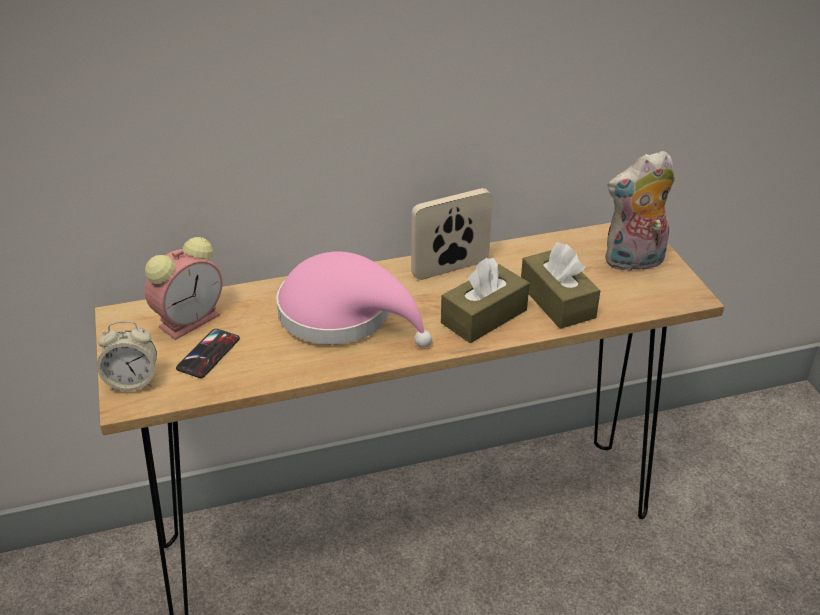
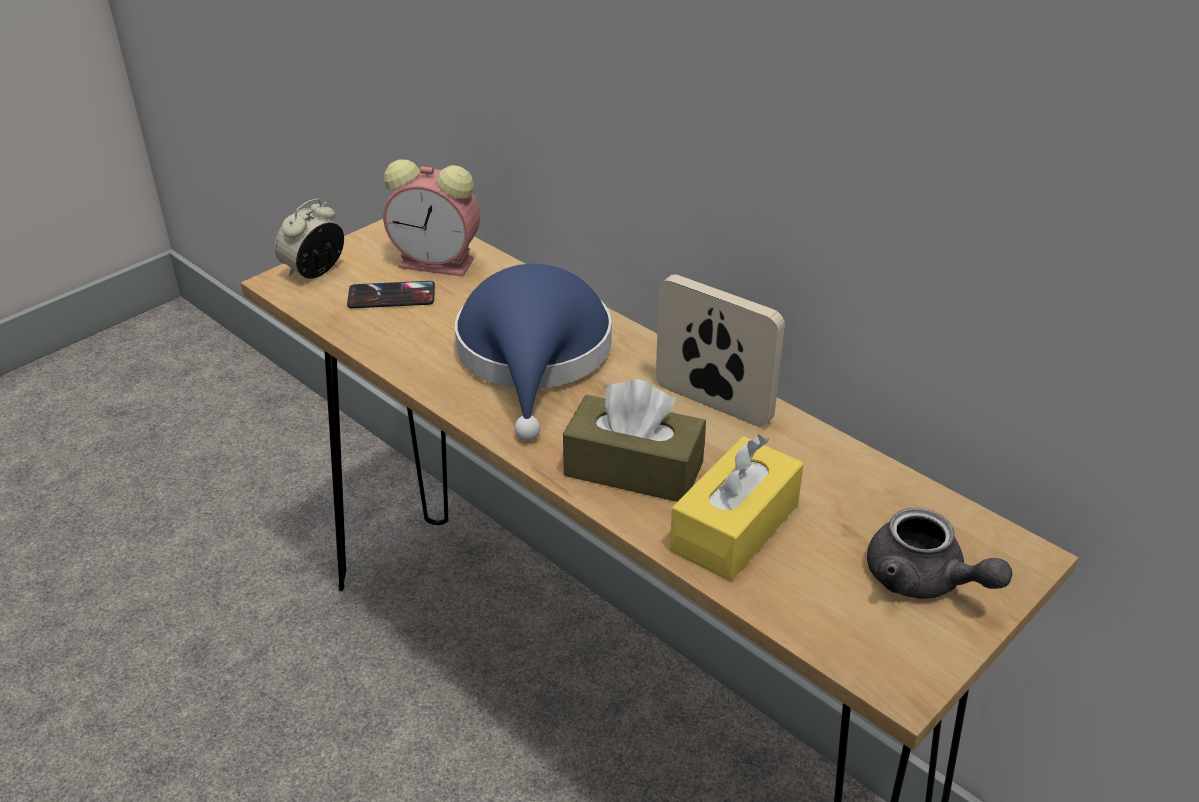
camera: 60 degrees right, 0 degrees up
(132, 382) = (314, 272): alarm clock -> alarm clock turned 75 degrees clockwise
(344, 315) = (534, 357): pink hat -> blue hat
(557, 301) = (735, 527): brown tissue box -> yellow tissue box
(633, 262) = (924, 581): plush toy -> grey teapot

